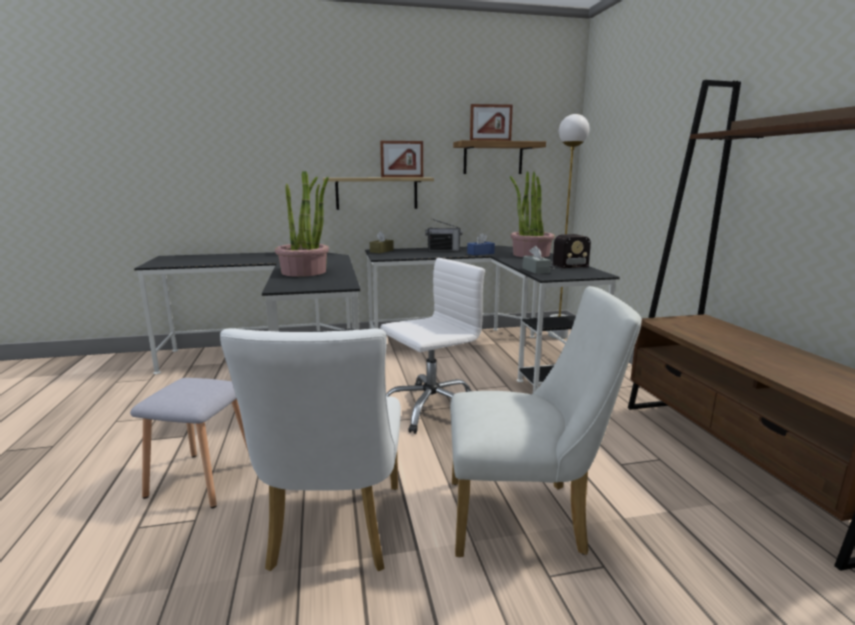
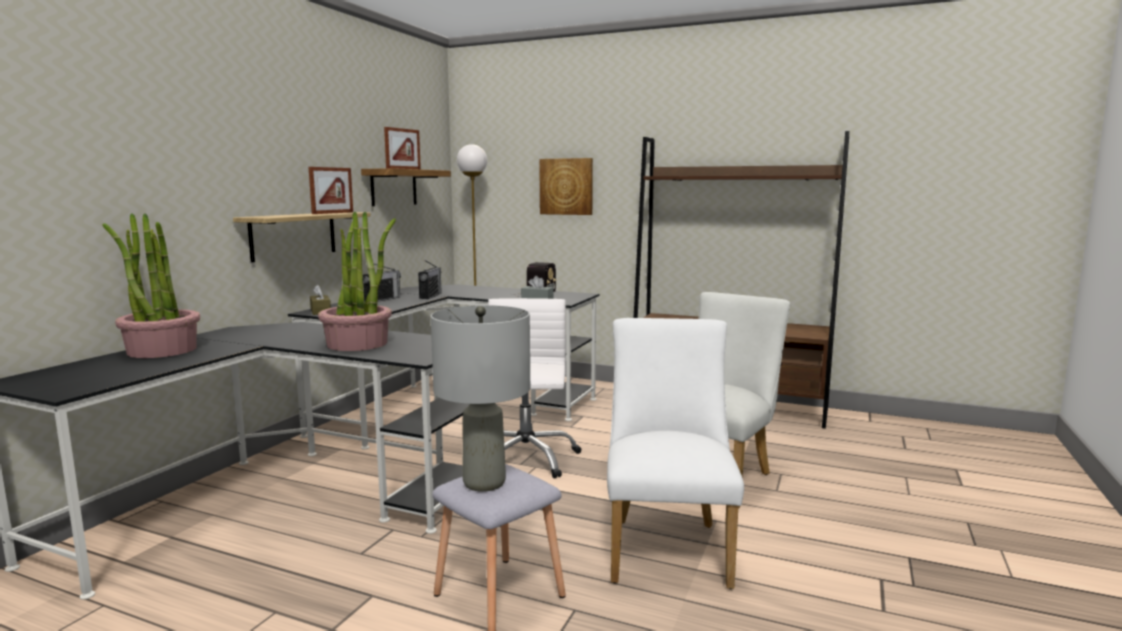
camera: 55 degrees left, 5 degrees down
(184, 386) = (483, 483): none -> grey table lamp
(334, 533) = (667, 546): white chair -> white chair turned 120 degrees counterclockwise
(480, 253) = (430, 296): blue tissue box -> radio
(530, 254) = (475, 290): potted plant -> potted plant (161, 350)
(653, 153) = (566, 186): none -> picture

